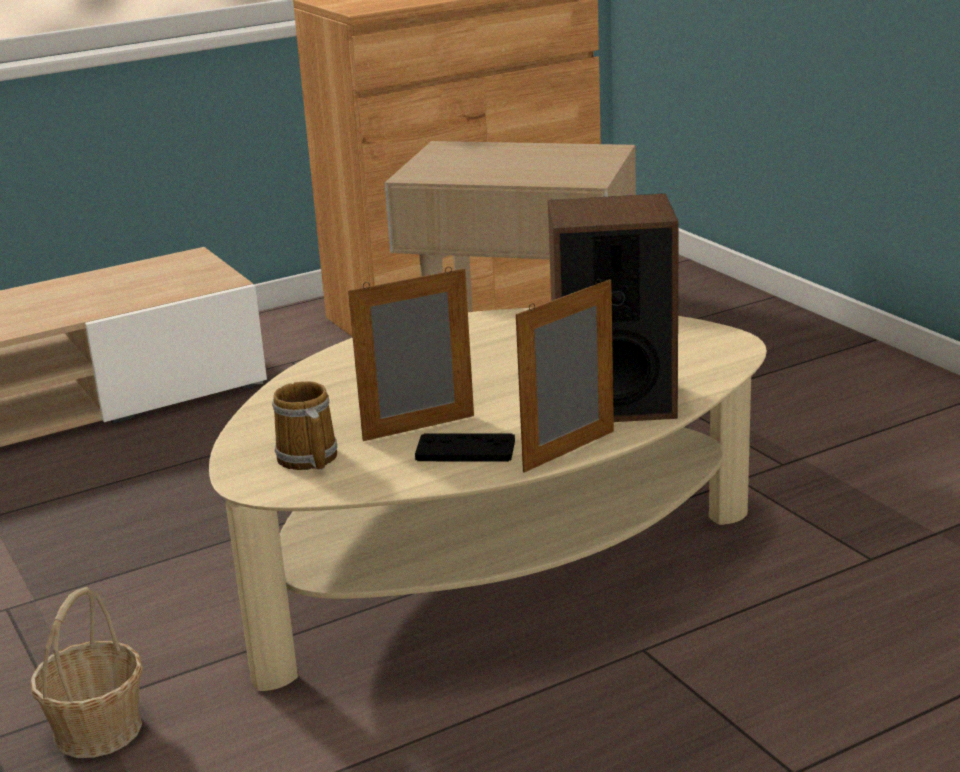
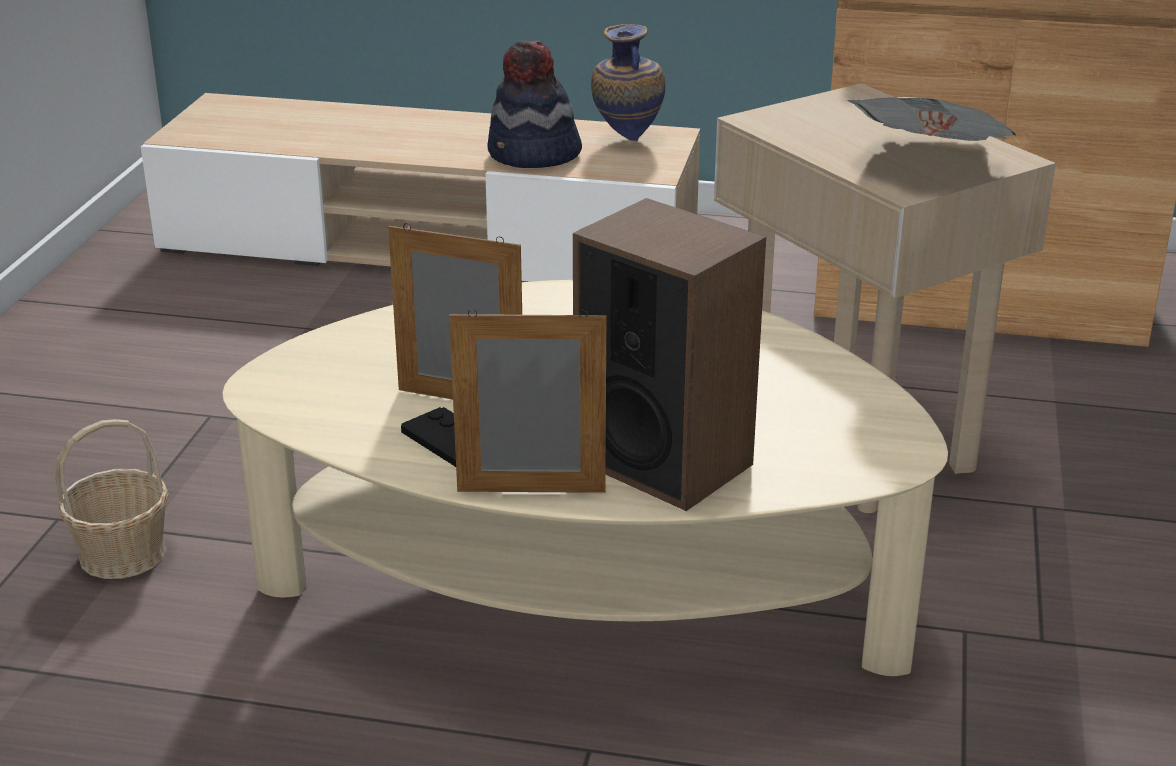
camera: 40 degrees right, 5 degrees up
(106, 301) = (533, 156): none -> hat
(162, 270) = (626, 140): none -> vase
(306, 459) = (331, 384): mug -> none
(571, 165) = (930, 163): none -> newspaper

